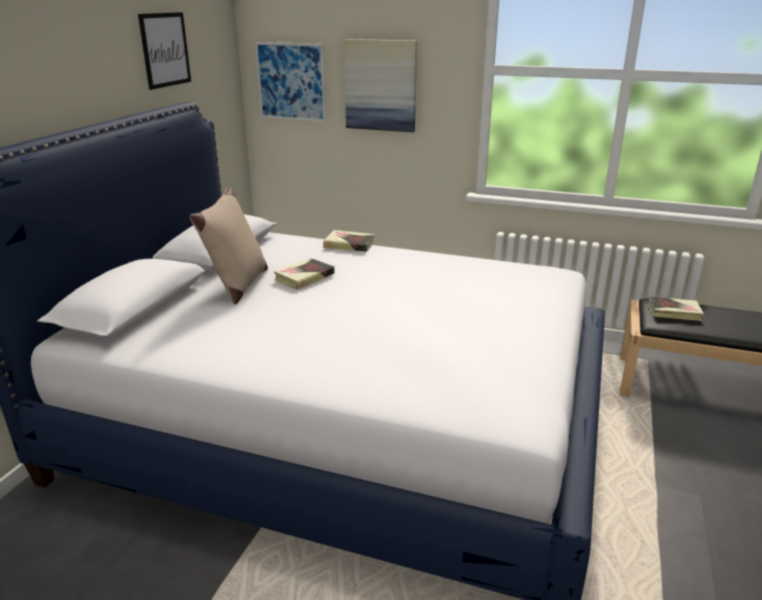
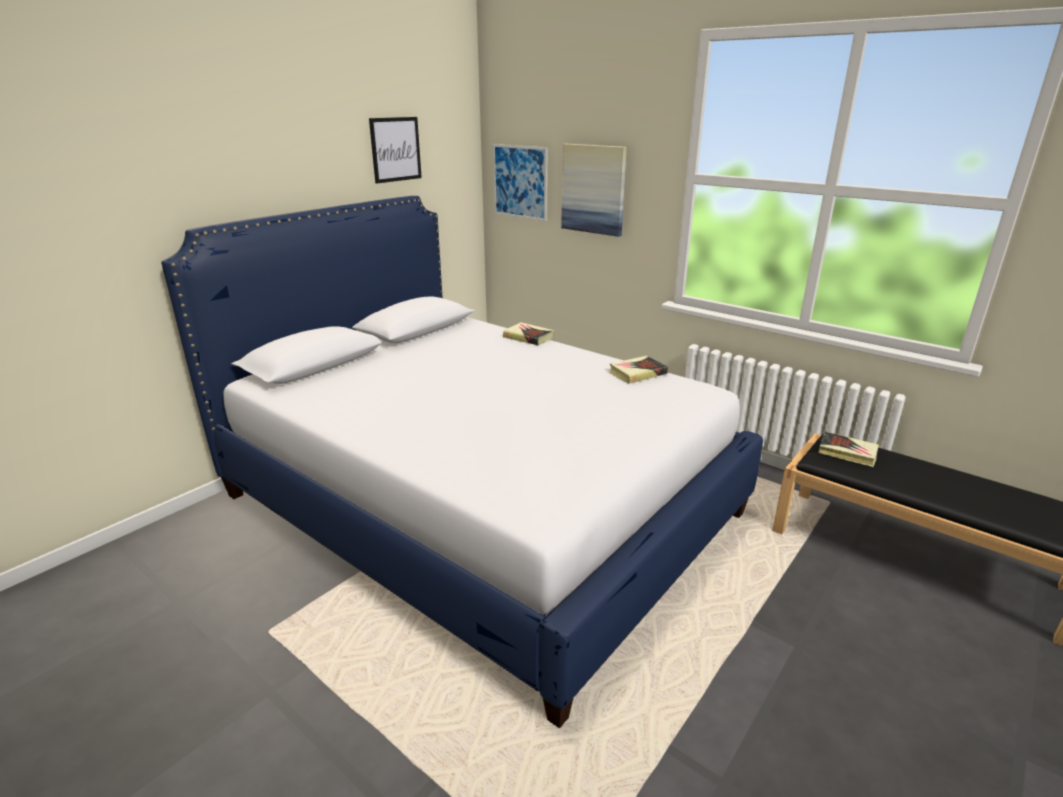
camera: 20 degrees right, 0 degrees up
(237, 286) = (405, 359): beige pillow -> none
(304, 277) = (464, 360): book -> book (637, 373)

